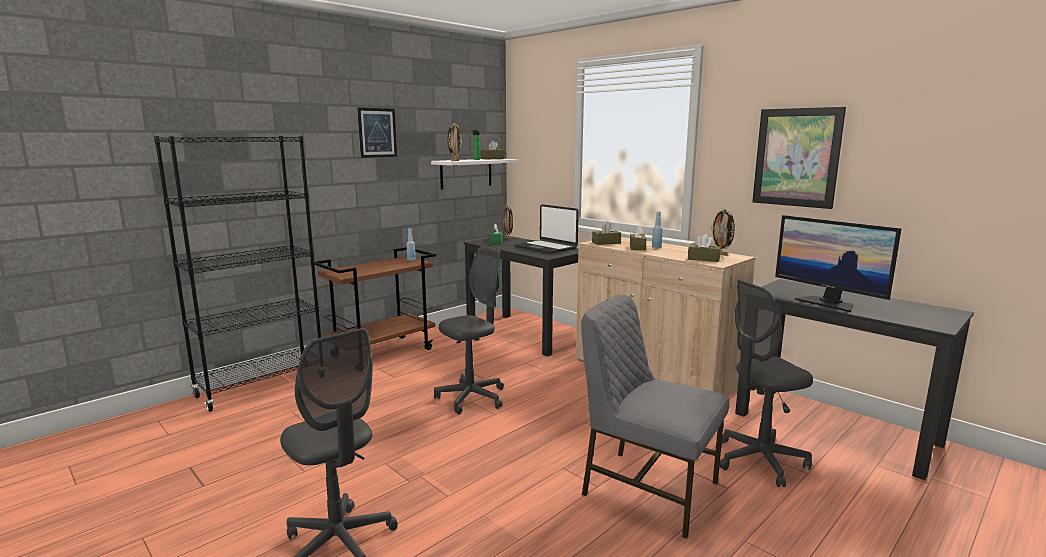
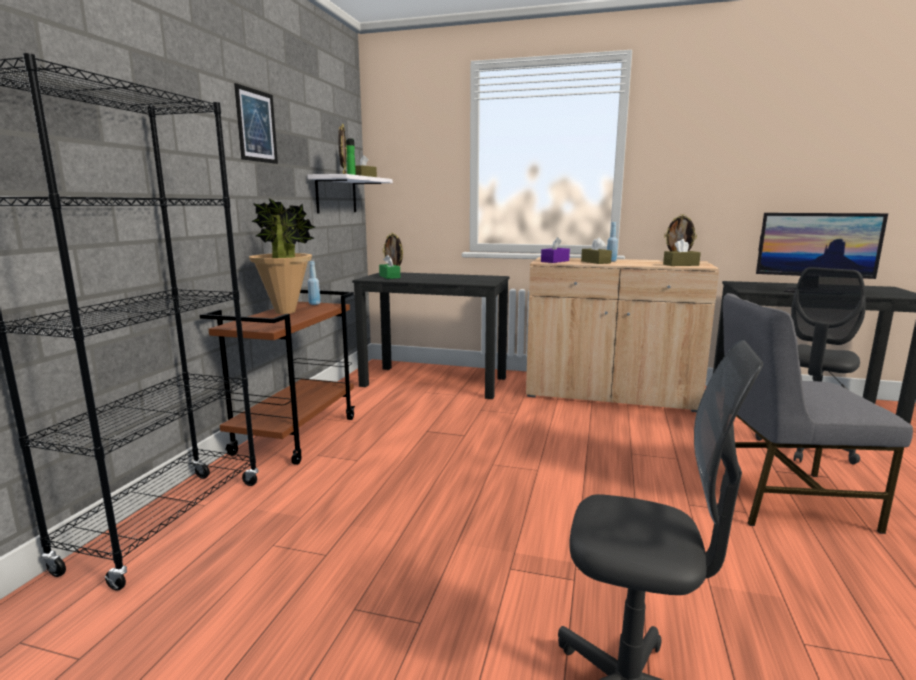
camera: 30 degrees left, 0 degrees up
(381, 264) = (286, 312): none -> potted plant
(471, 398) = (485, 460): grey office chair -> none
(546, 247) = (460, 277): laptop -> none
(606, 243) = (555, 261): brown tissue box -> purple tissue box
(796, 157) = (734, 163): picture -> none

